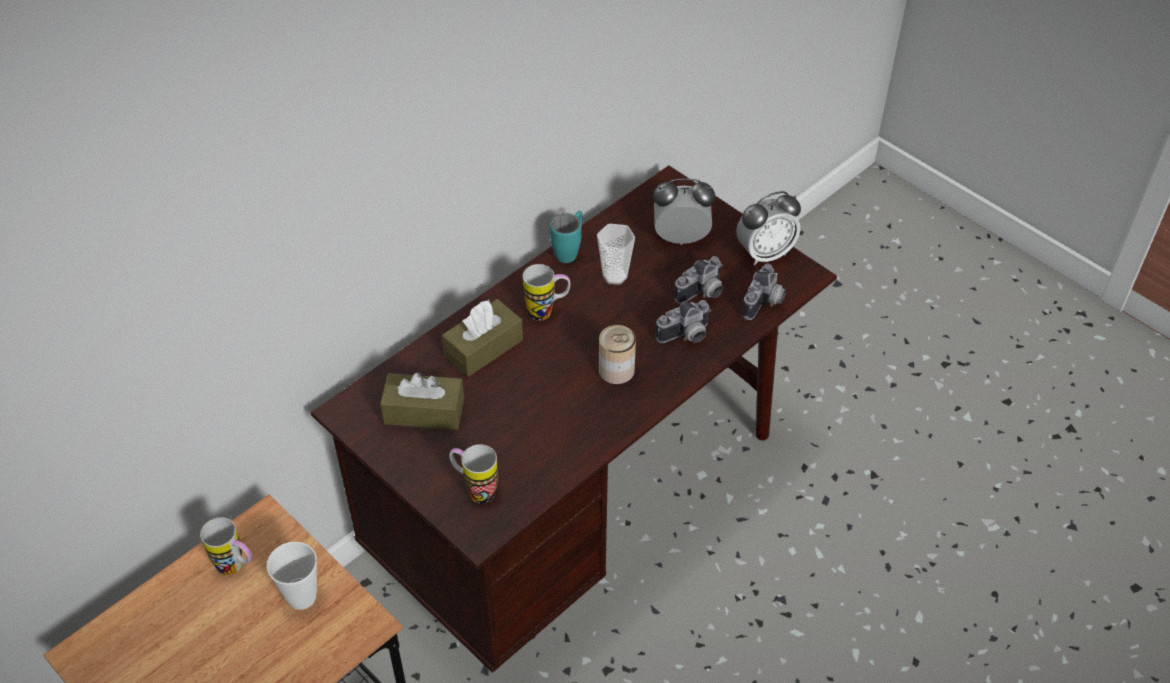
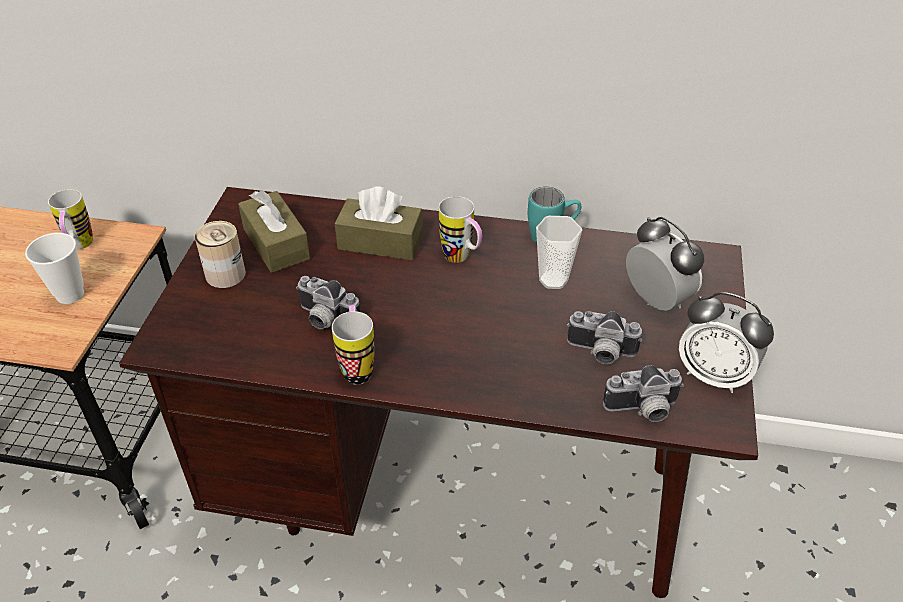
camera: 55 degrees right, 5 degrees down
(475, 490) = (208, 317): mug -> mug (357, 366)
(616, 370) = (434, 339): can -> can (225, 274)
(686, 336) = (529, 369): camera -> camera (324, 319)

